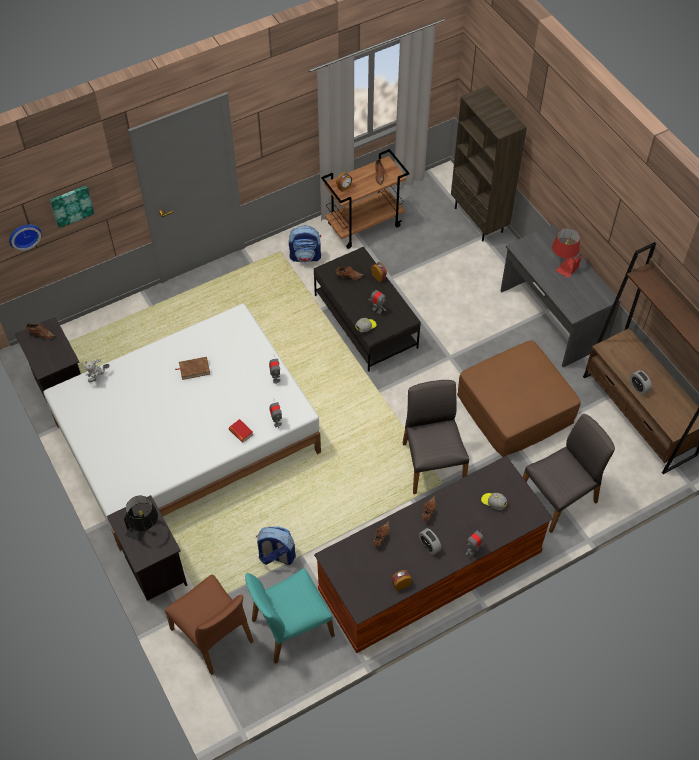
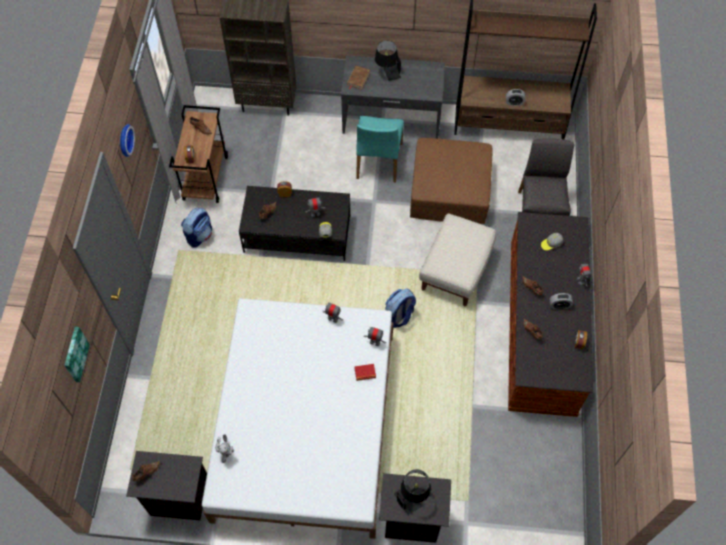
camera: 55 degrees left, 5 degrees up
(24, 235) = (64, 415): wall clock -> wall clock (124, 140)
(194, 369) = (276, 372): brown book -> brown book (358, 79)
(213, 635) = (499, 509): brown chair -> none
(276, 556) = (460, 423): backpack -> backpack (399, 316)
(291, 627) = (527, 448): turquoise chair -> turquoise chair (378, 161)
(432, 463) = (456, 270): grey chair -> beige ottoman
(563, 264) = (387, 73): red table lamp -> black table lamp

